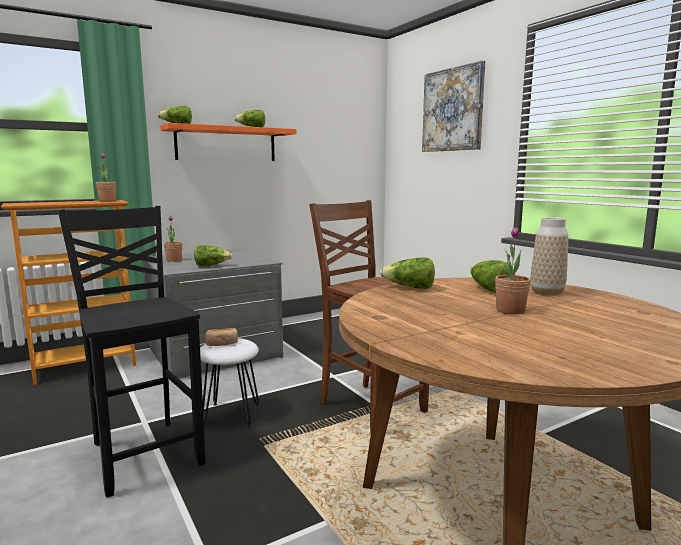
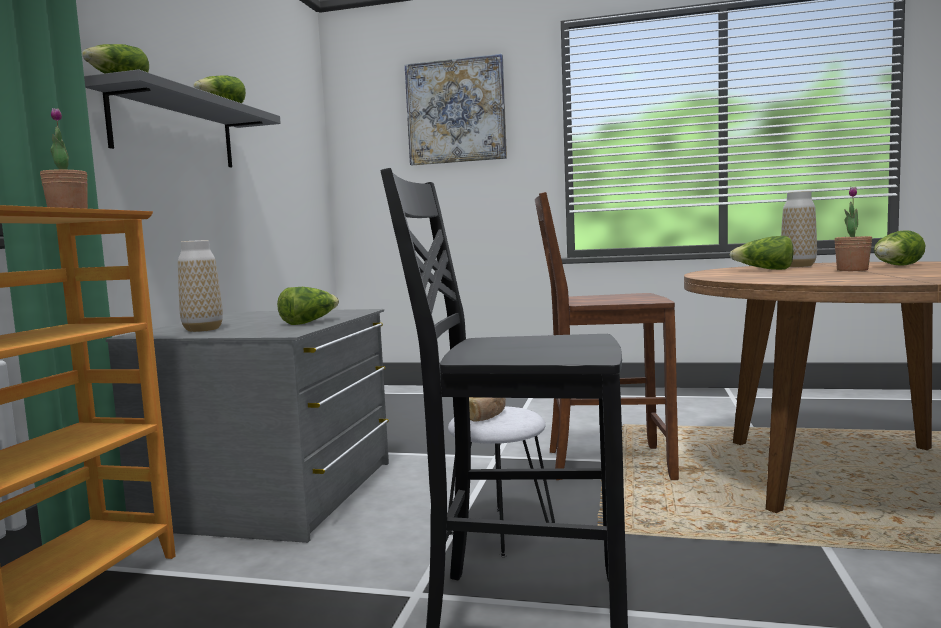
camera: 45 degrees left, 5 degrees down
(174, 260) = (203, 330): potted plant -> vase
(226, 144) = (175, 130): orange shelf -> grey shelf
(409, 288) = (720, 275): lettuce -> lettuce (897, 266)

